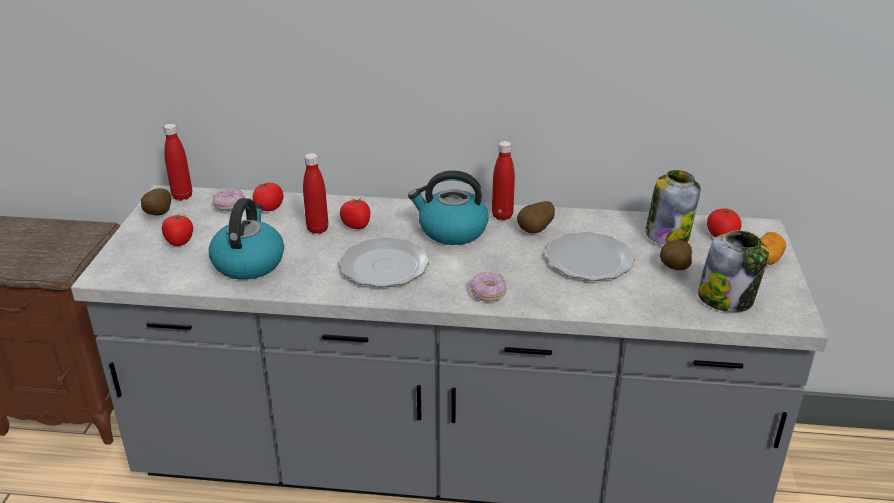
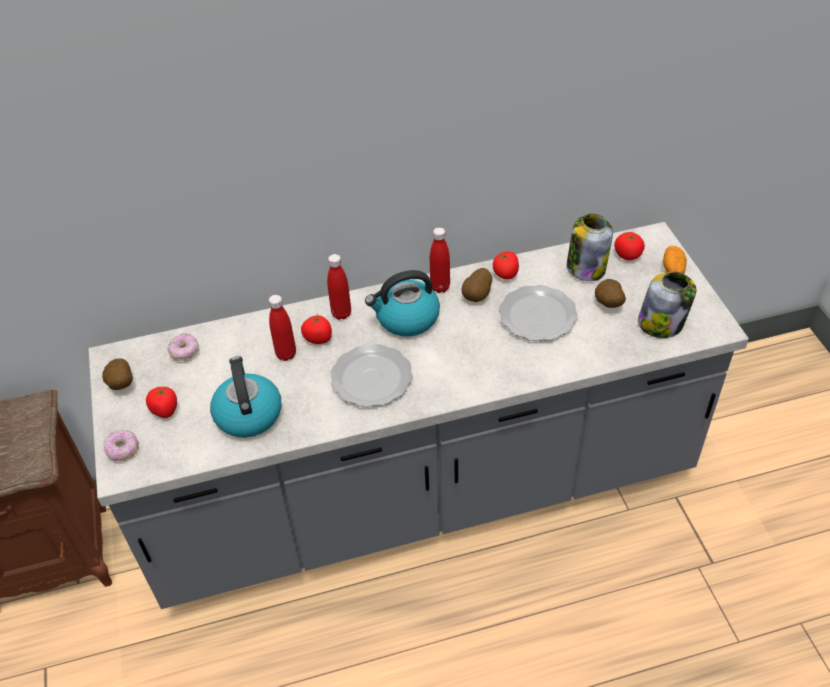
camera: 20 degrees left, 15 degrees up
(182, 196) = (129, 354): red bottle -> red bottle (341, 314)
(269, 208) = (224, 342): tomato -> tomato (506, 274)
(488, 294) = (476, 380): donut -> donut (123, 450)

